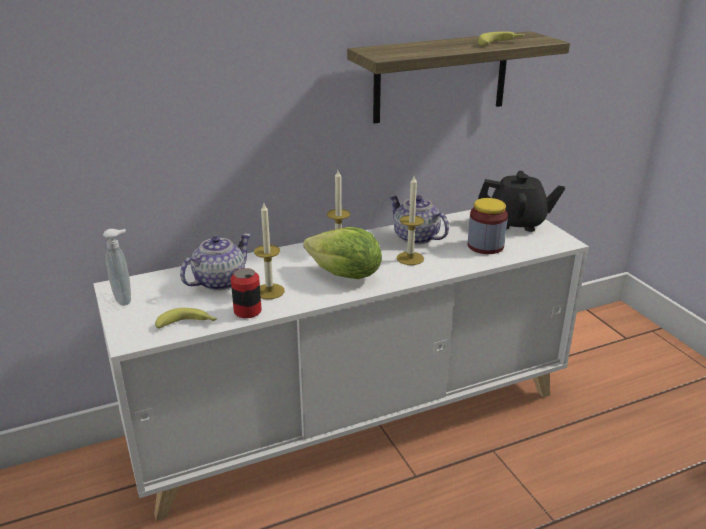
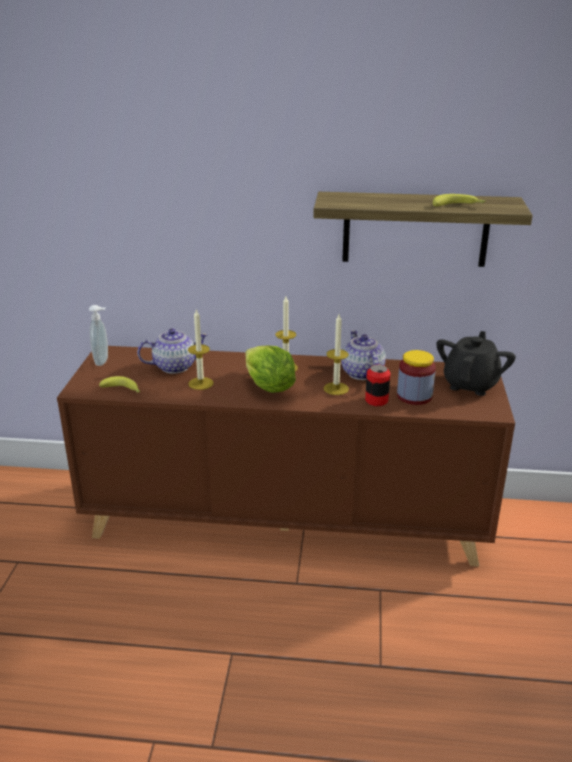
camera: 30 degrees right, 0 degrees up
(247, 311) = (170, 393): can -> can (376, 400)
(354, 418) = (287, 521): white cabinet -> brown cabinet
(517, 223) = (470, 384): black teapot -> black teapot turned 105 degrees counterclockwise

